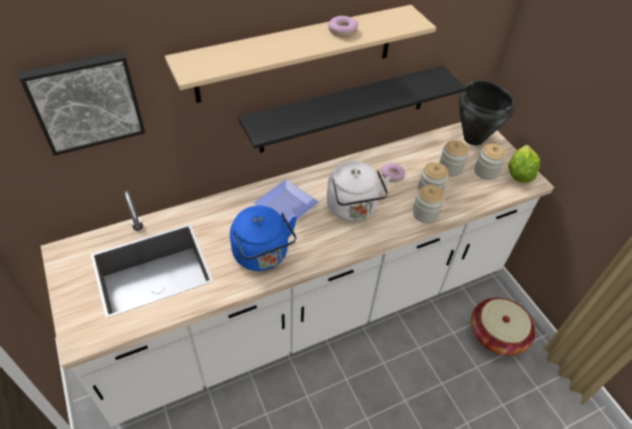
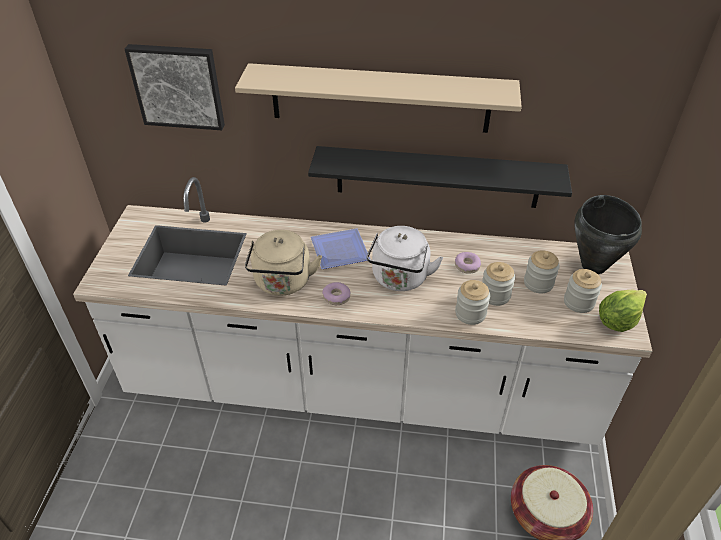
camera: 35 degrees right, 5 degrees down
(262, 256) = (283, 283): blue kettle -> beige kettle
(342, 31) = (420, 84): donut -> donut (336, 297)

